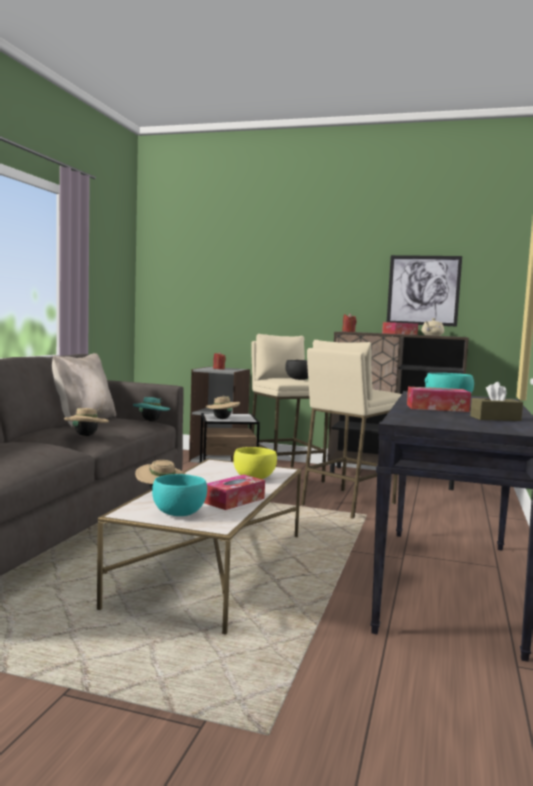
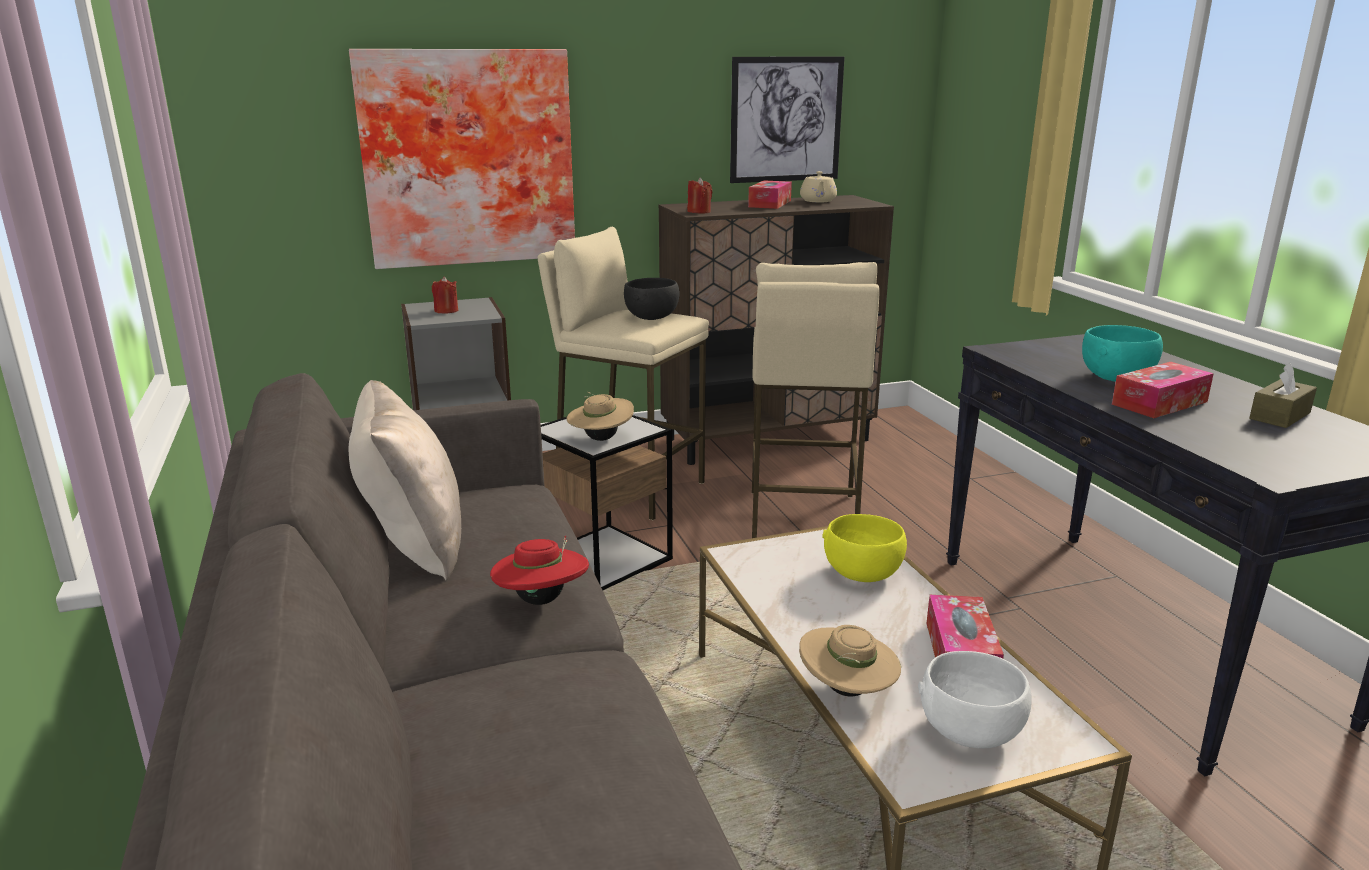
camera: 35 degrees left, 15 degrees up
(86, 436) = (542, 600): beige hat -> red hat
(151, 421) = (521, 492): turquoise hat -> none
(178, 513) = (970, 733): turquoise bowl -> white bowl
(249, 300) = (468, 158): none -> picture

